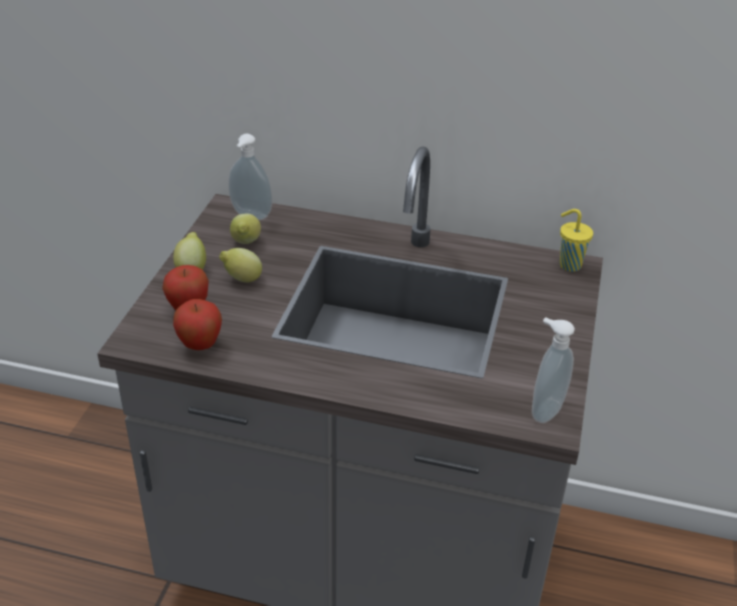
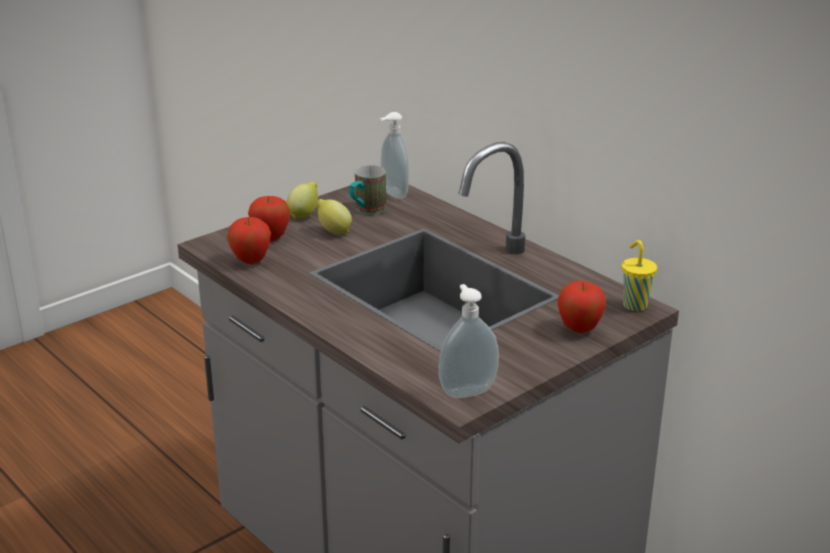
camera: 35 degrees right, 10 degrees down
(246, 243) = (366, 210): lemon -> mug
(557, 307) = (579, 329): none -> apple

